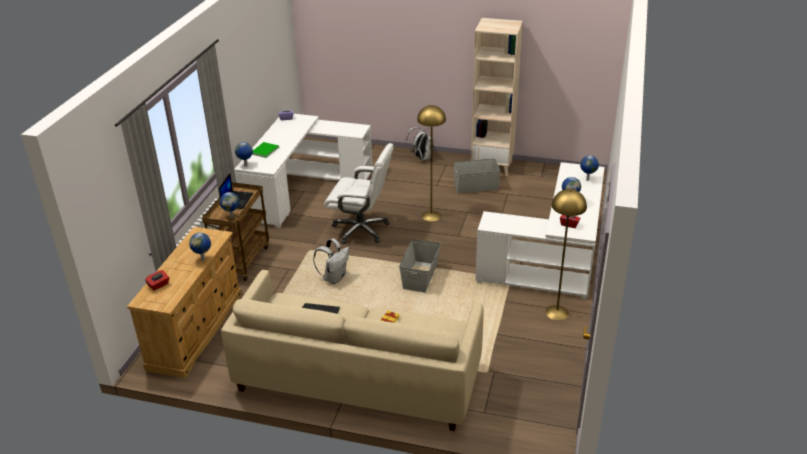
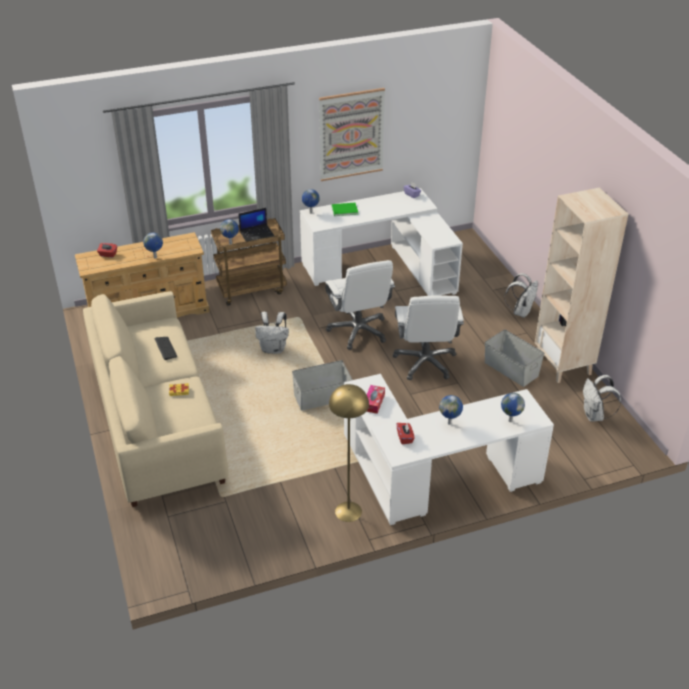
camera: 55 degrees right, 5 degrees up
(244, 80) = (351, 134): none -> picture
(431, 216) = (425, 362): yellow floor lamp -> white office chair
(514, 225) = (373, 402): none -> tissue box
(551, 177) = (594, 416): none -> white backpack

